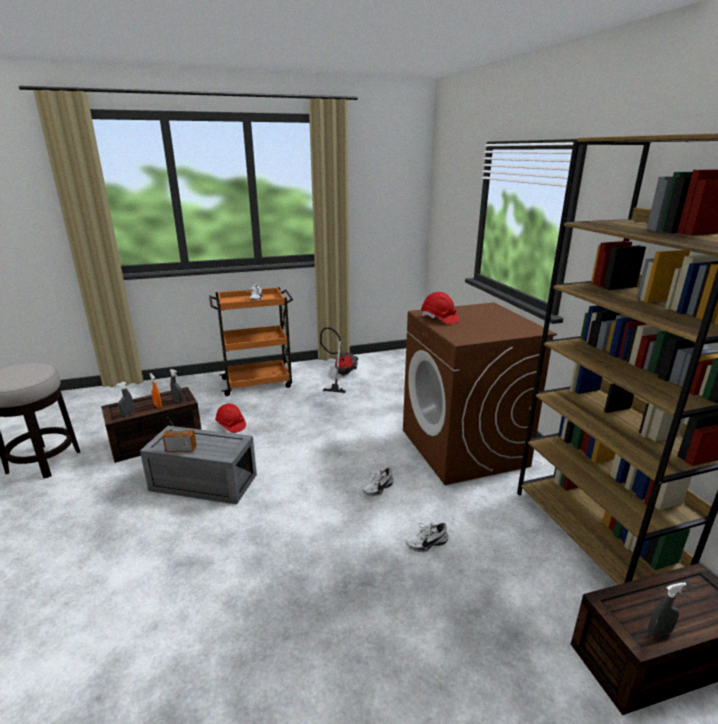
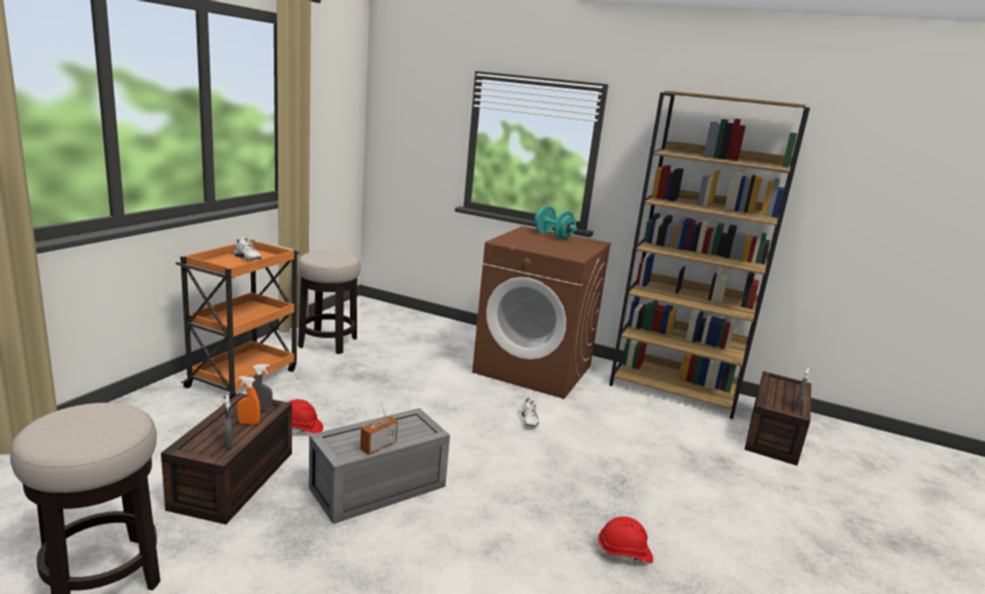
camera: 50 degrees left, 5 degrees down
(340, 375) = (328, 342): vacuum cleaner -> stool
(426, 543) = (613, 439): white shoe -> none
(439, 319) = (524, 244): red hard hat -> red hard hat (624, 553)
(499, 316) = (553, 236): none -> turquoise dumbbell

